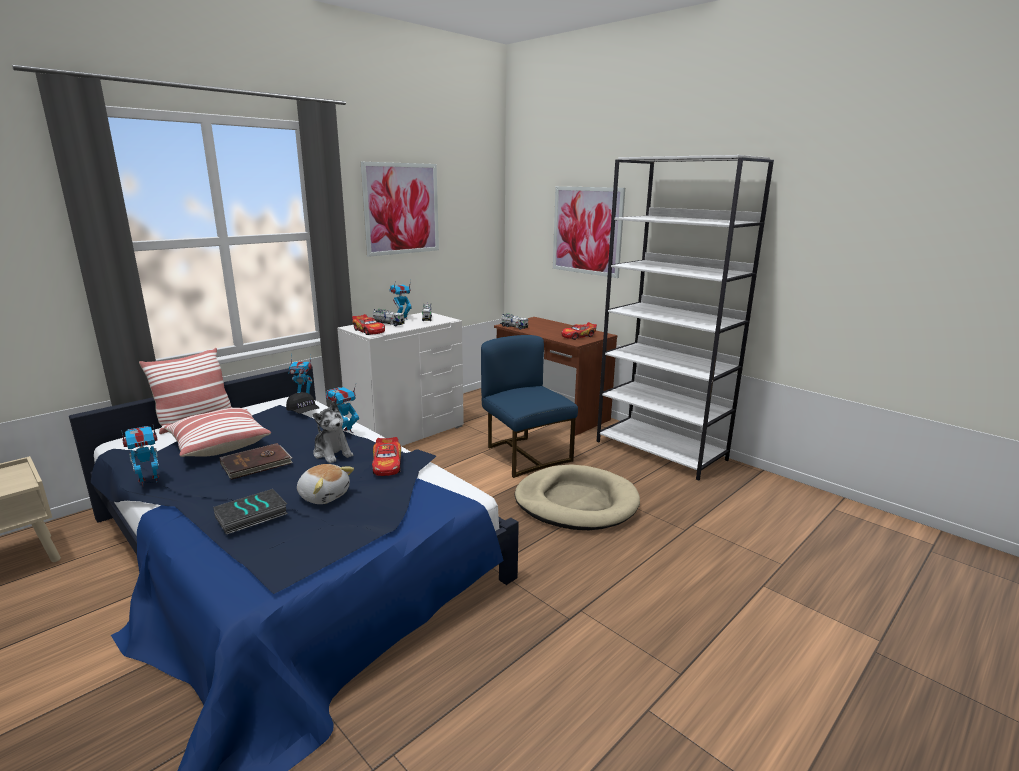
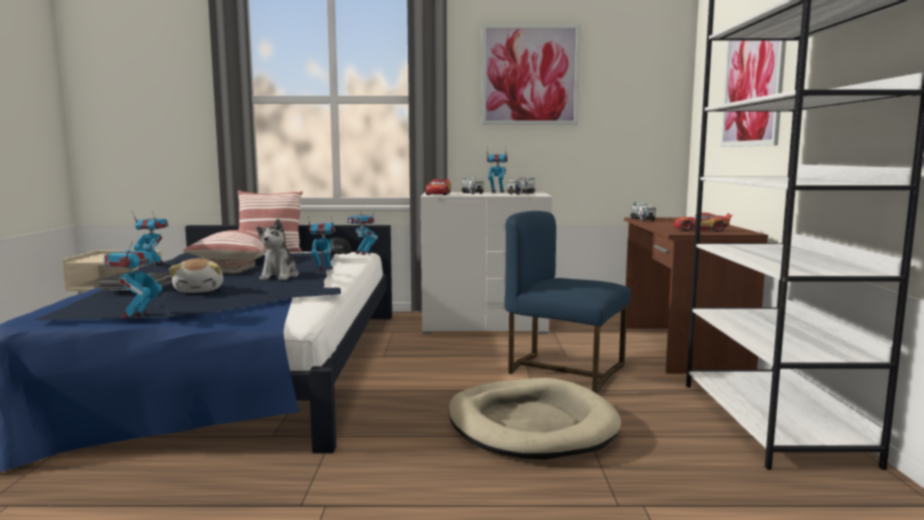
camera: 45 degrees right, 10 degrees down
(358, 544) = (136, 315): none -> toy robot
(387, 464) = (286, 287): toy car -> none
(525, 455) = (564, 371): blue chair -> blue chair turned 75 degrees counterclockwise

